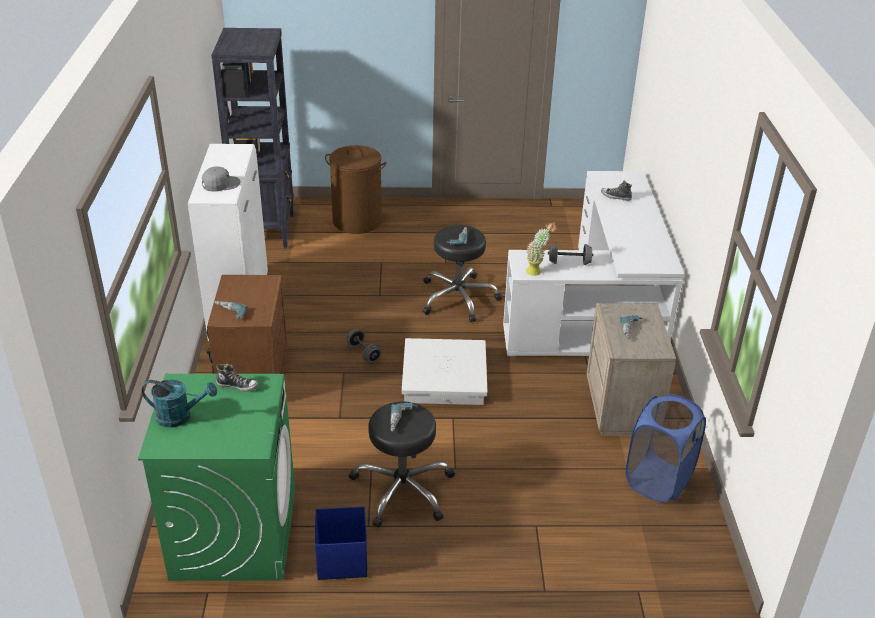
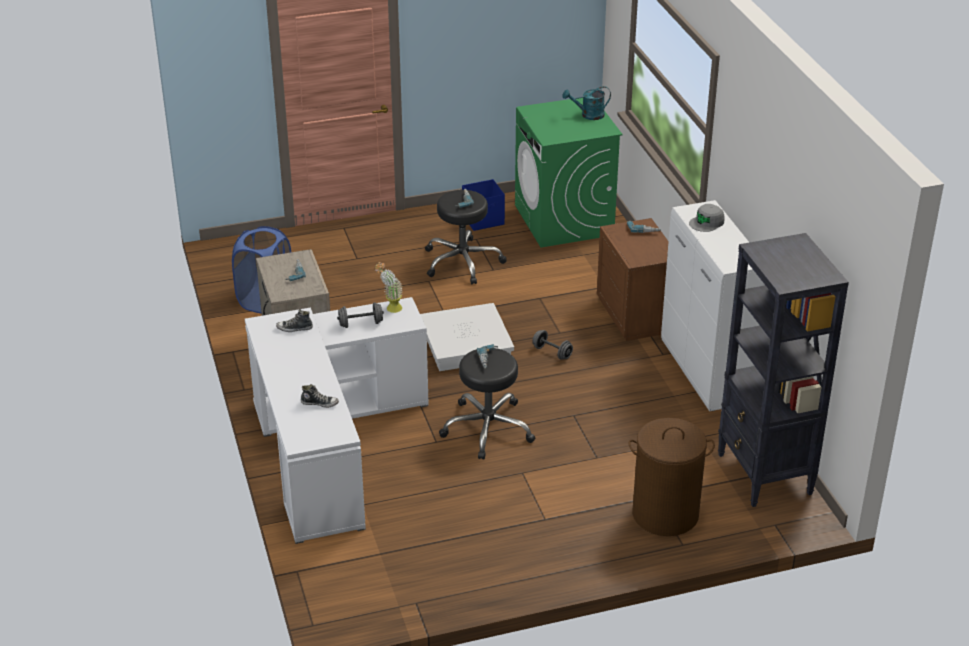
camera: 165 degrees right, 0 degrees up
(238, 386) = (567, 135): shoe -> shoe (294, 328)

